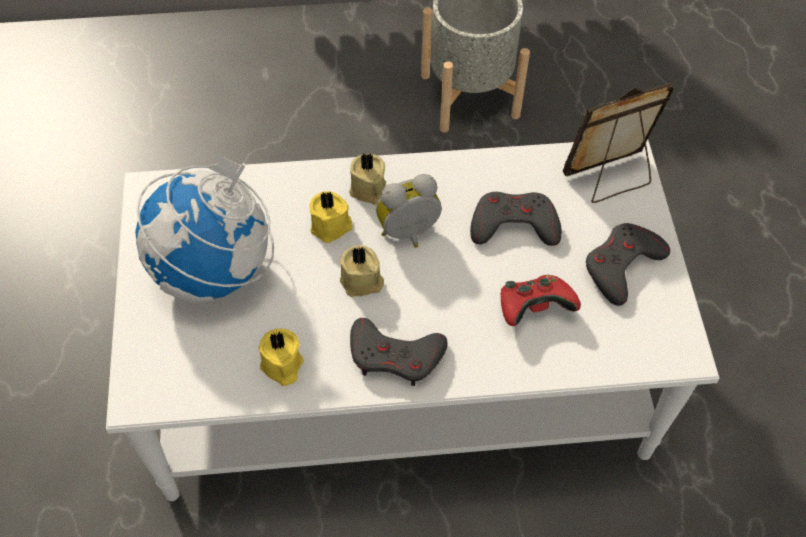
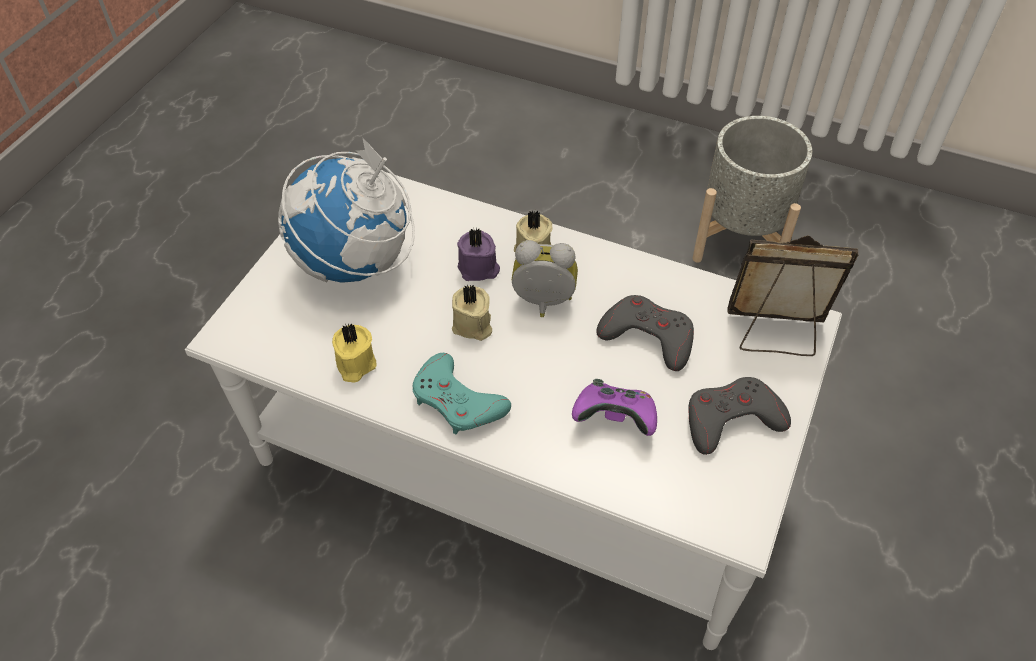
camera: 30 degrees right, 5 degrees down
(331, 227) = (479, 269): yellow candle -> purple candle
(395, 356) = (457, 401): grey game controller -> turquoise game controller
(534, 309) = (615, 419): red game controller -> purple game controller

